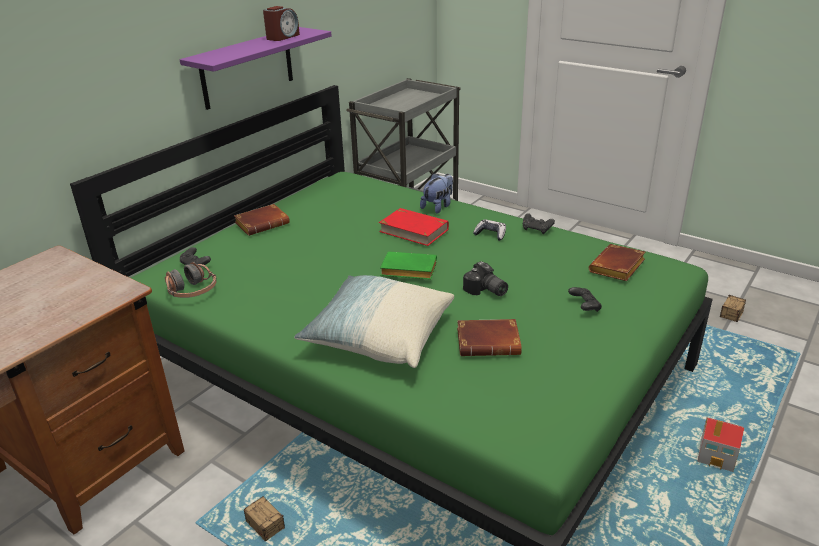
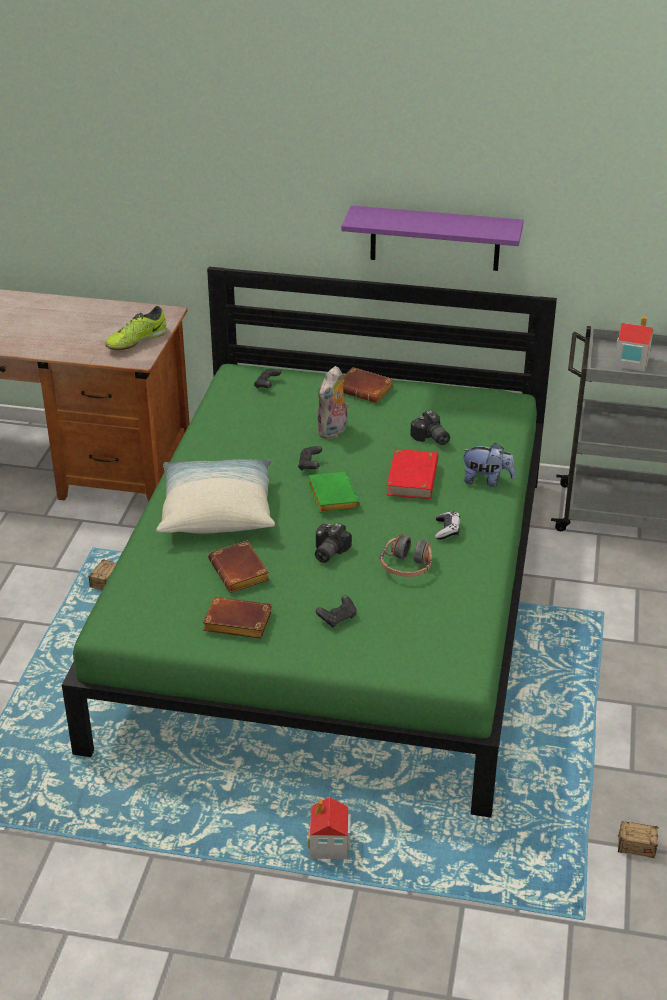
camera: 65 degrees right, 5 degrees up
(81, 285) = (136, 341): none -> shoe
(192, 291) = (227, 399): headphones -> headphones (406, 567)
(282, 37) = (467, 224): alarm clock -> none
(308, 250) = (333, 431): none -> plush toy
(366, 212) = (430, 439): none -> camera
(397, 106) = (631, 361): none -> toy house
(536, 229) = (483, 559): black game controller -> black game controller (310, 465)
(617, 268) = (431, 630): brown book -> brown book (235, 623)

